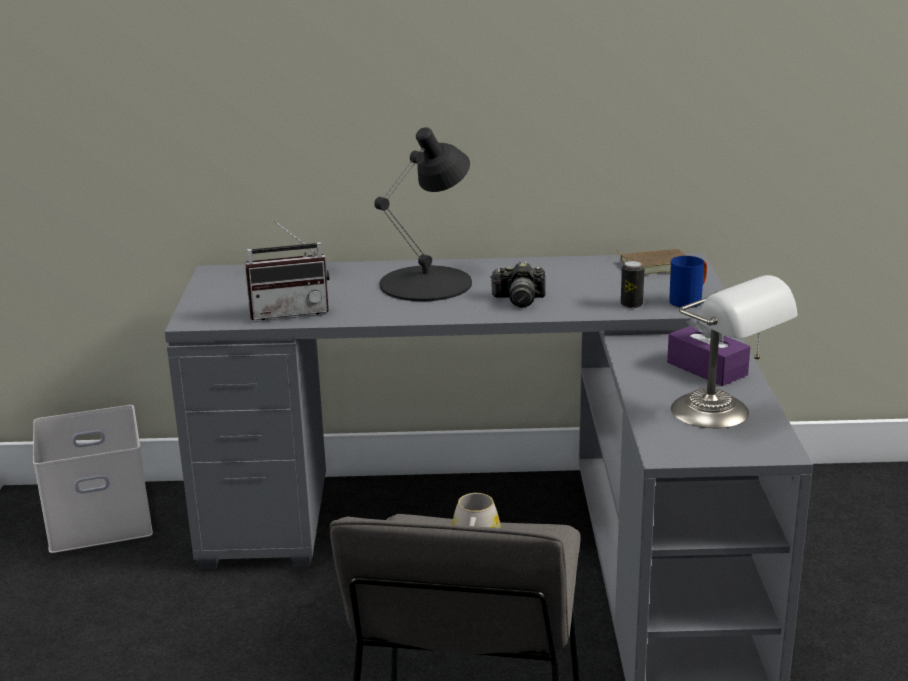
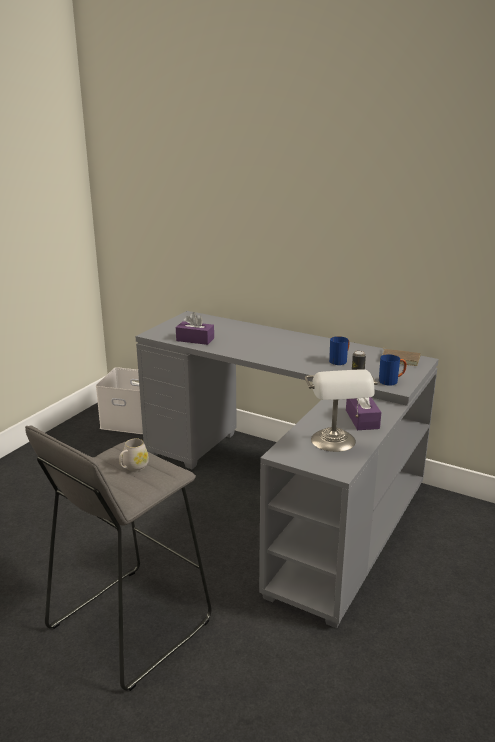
camera: 30 degrees right, 0 degrees up
(289, 311) = (195, 339): radio -> purple tissue box
(427, 283) = (272, 341): black table lamp -> none
(519, 299) = (304, 359): camera -> none
(575, 289) = (340, 361): none -> blue mug

